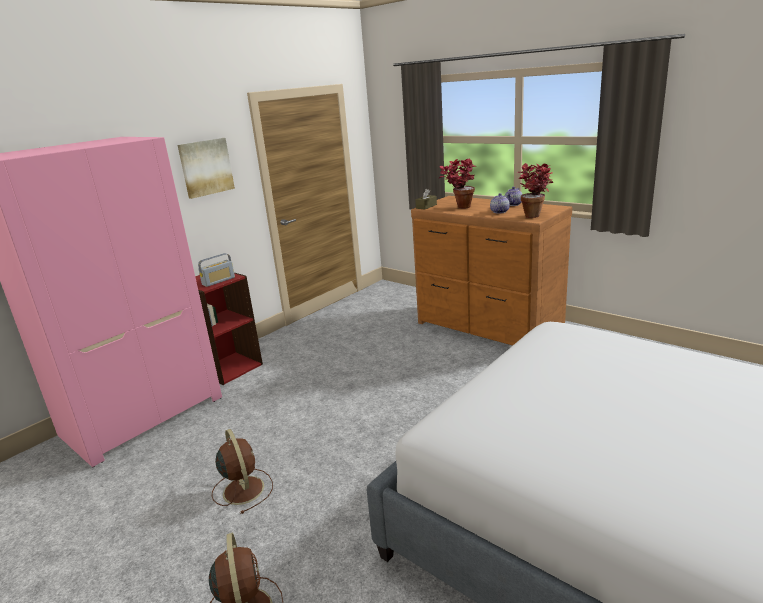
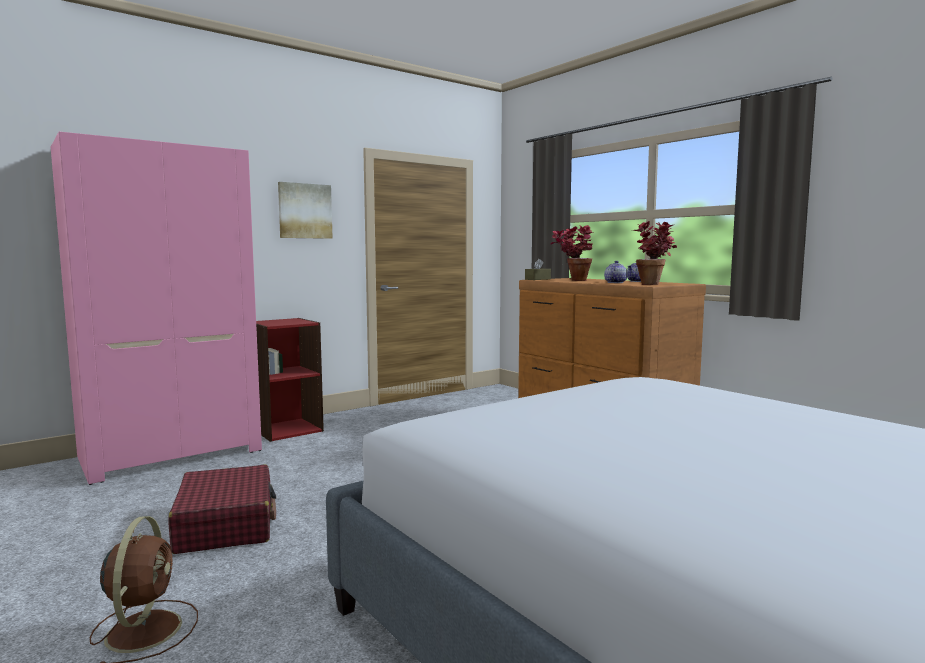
camera: 10 degrees right, 15 degrees down
(218, 281) = (289, 323): radio -> none
(243, 489) = (226, 524): brown fan -> red suitcase

